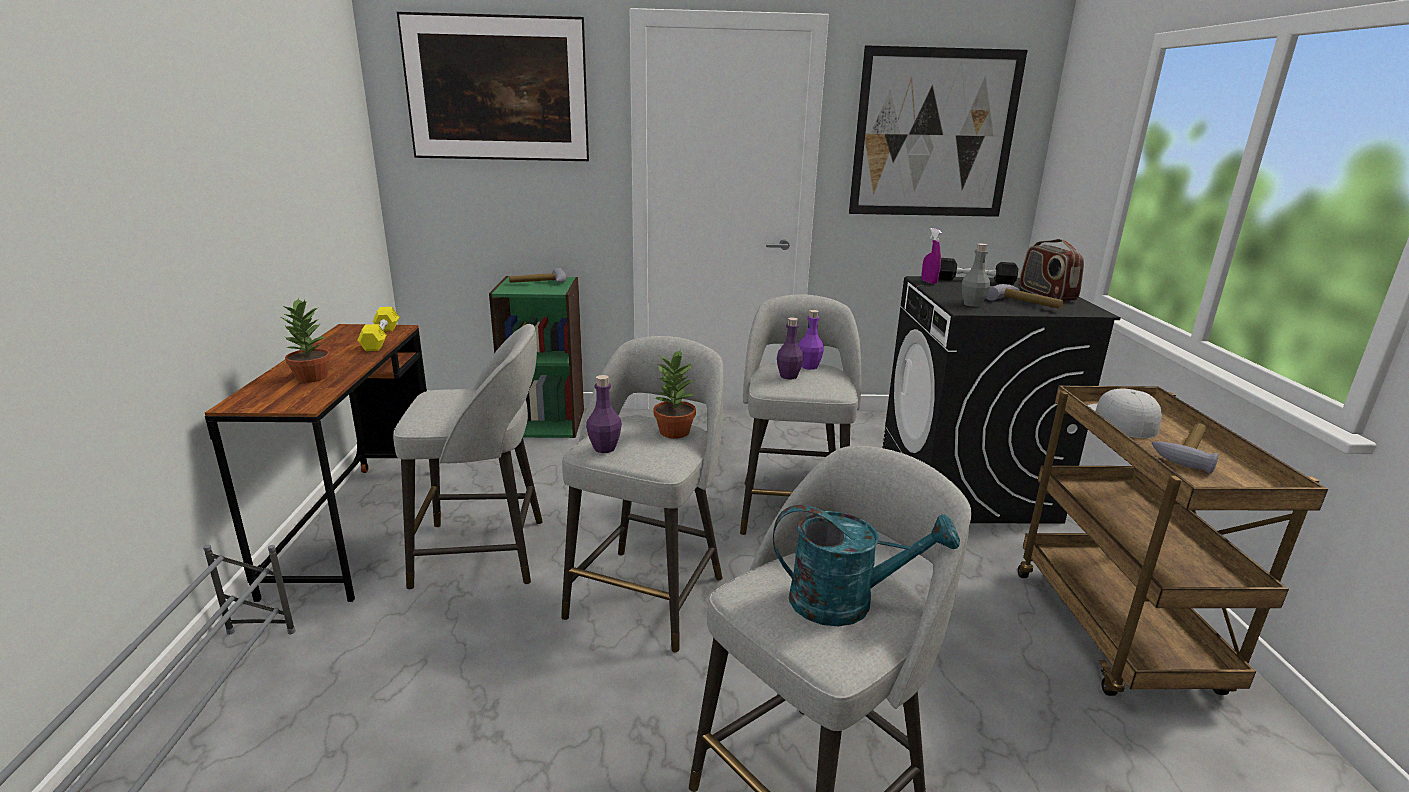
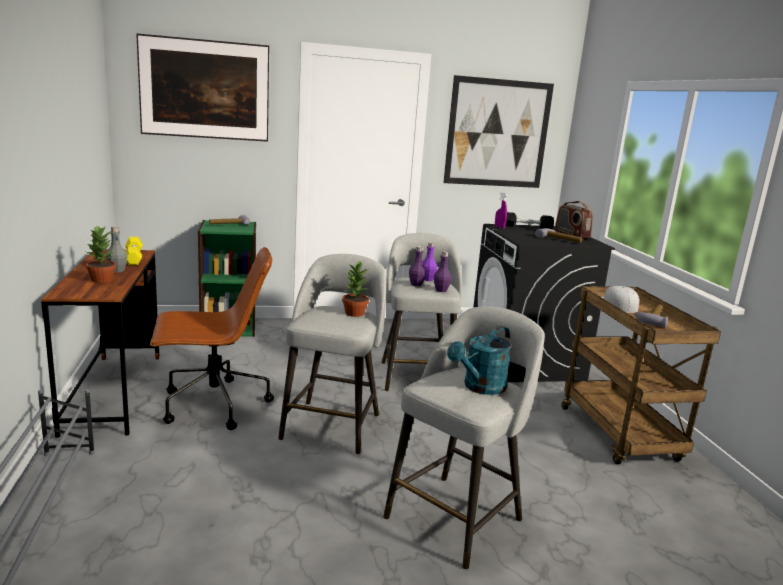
camera: 10 degrees left, 5 degrees down
(485, 553) = (213, 405): grey stool -> brown office chair
(604, 448) = (314, 321): purple bottle -> purple bottle (441, 290)
(846, 602) = (480, 388): turquoise watering can -> turquoise watering can turned 135 degrees clockwise
(972, 304) = (528, 239): grey bottle -> grey bottle (117, 270)

